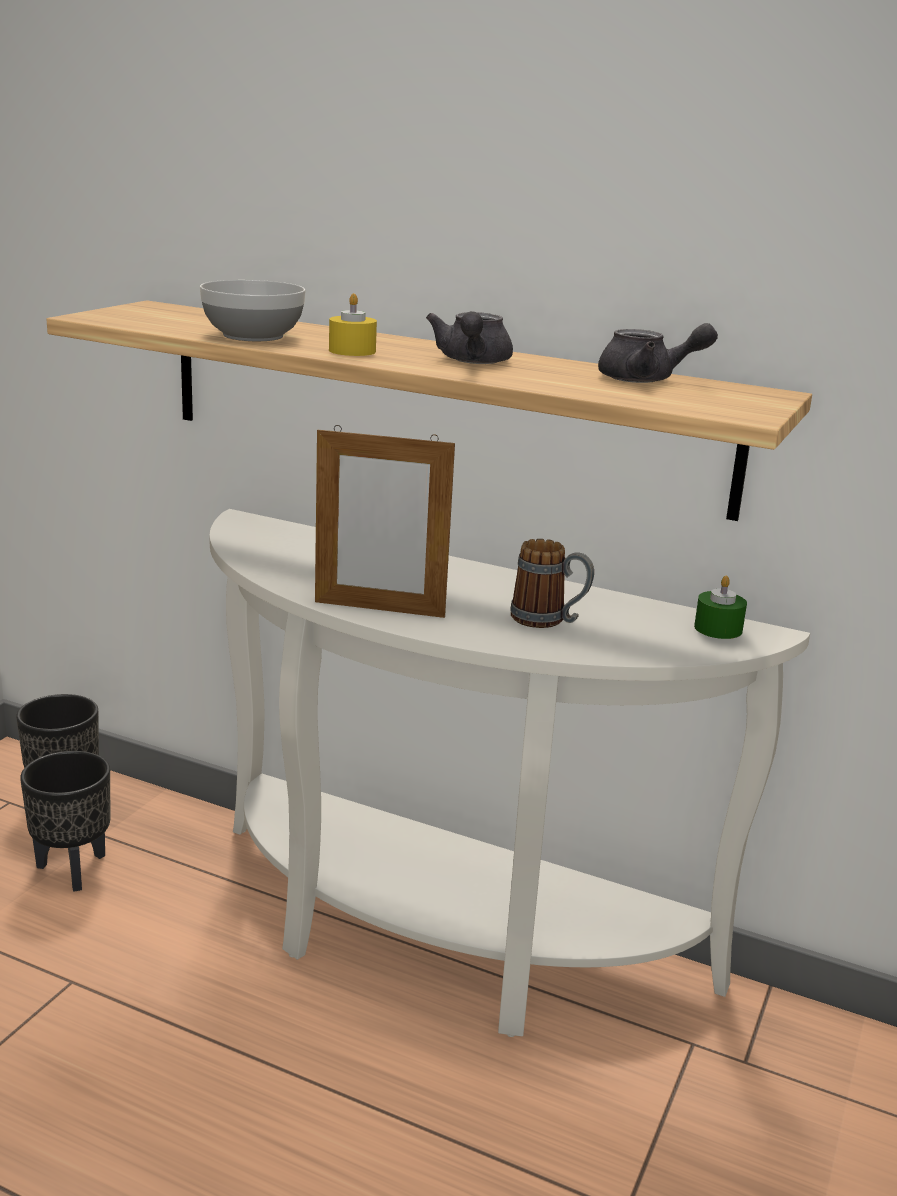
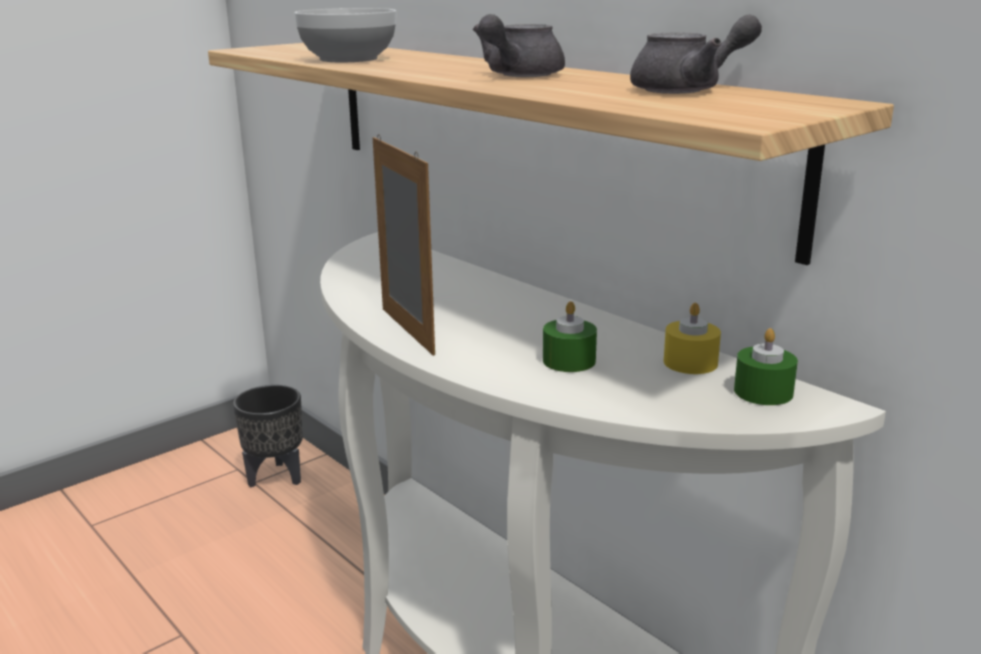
camera: 25 degrees right, 0 degrees up
(71, 869) = (245, 535): black planter -> none
(352, 351) = (413, 68): yellow candle -> yellow candle (690, 362)
(379, 609) = (407, 330): picture frame -> picture frame turned 150 degrees counterclockwise
(549, 620) = (569, 361): mug -> green candle
(647, 379) = (689, 89): grey teapot -> grey teapot turned 45 degrees counterclockwise

